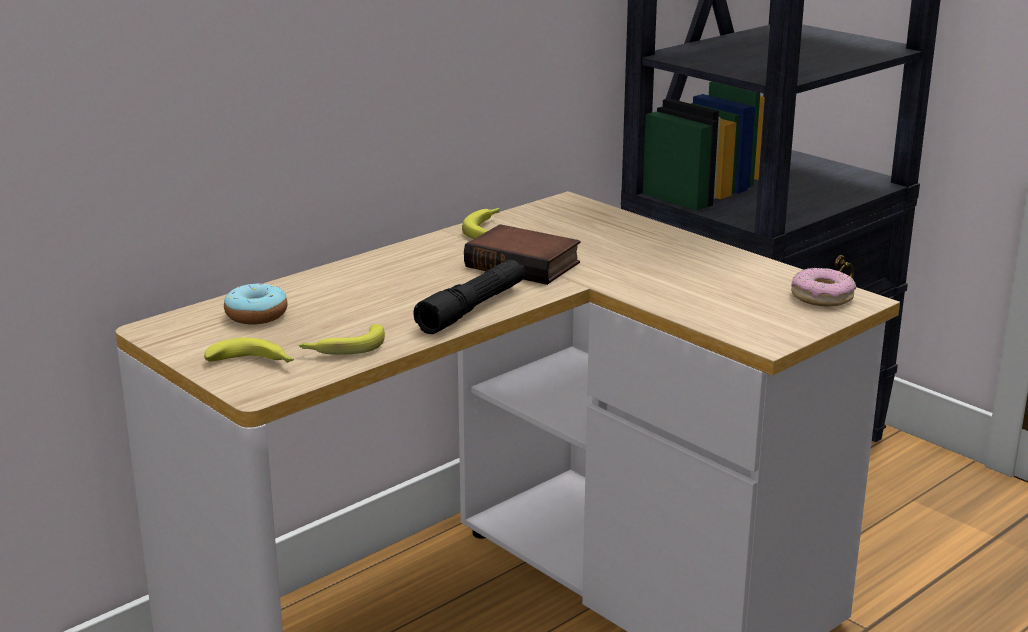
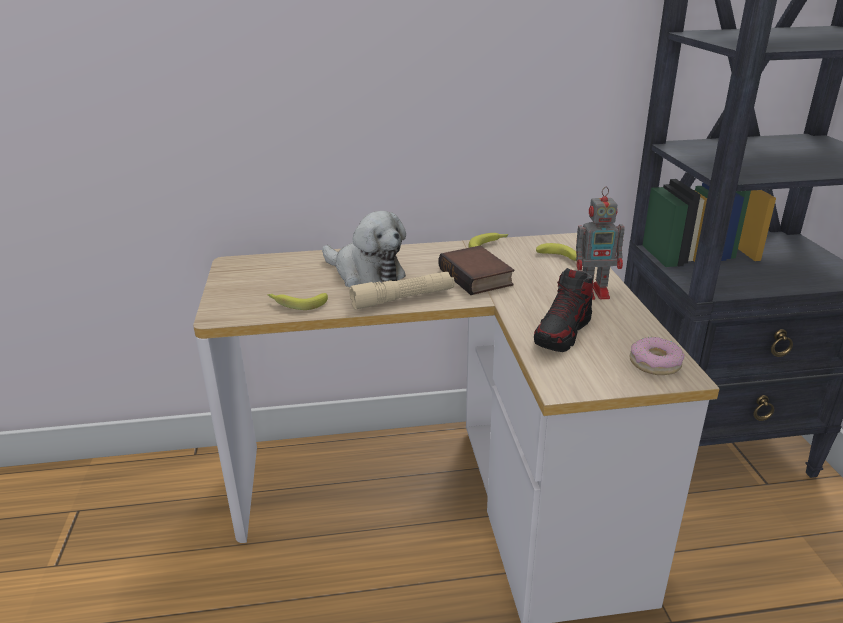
camera: 35 degrees right, 5 degrees up
(253, 363) = (241, 298): banana -> banana (560, 259)
(256, 315) = (287, 269): donut -> none
(378, 294) = (365, 274): none -> plush toy
(473, 308) = (403, 299): black flashlight -> beige flashlight
(676, 248) = (595, 292): none -> toy robot
(700, 294) = (563, 332): none -> shoe

